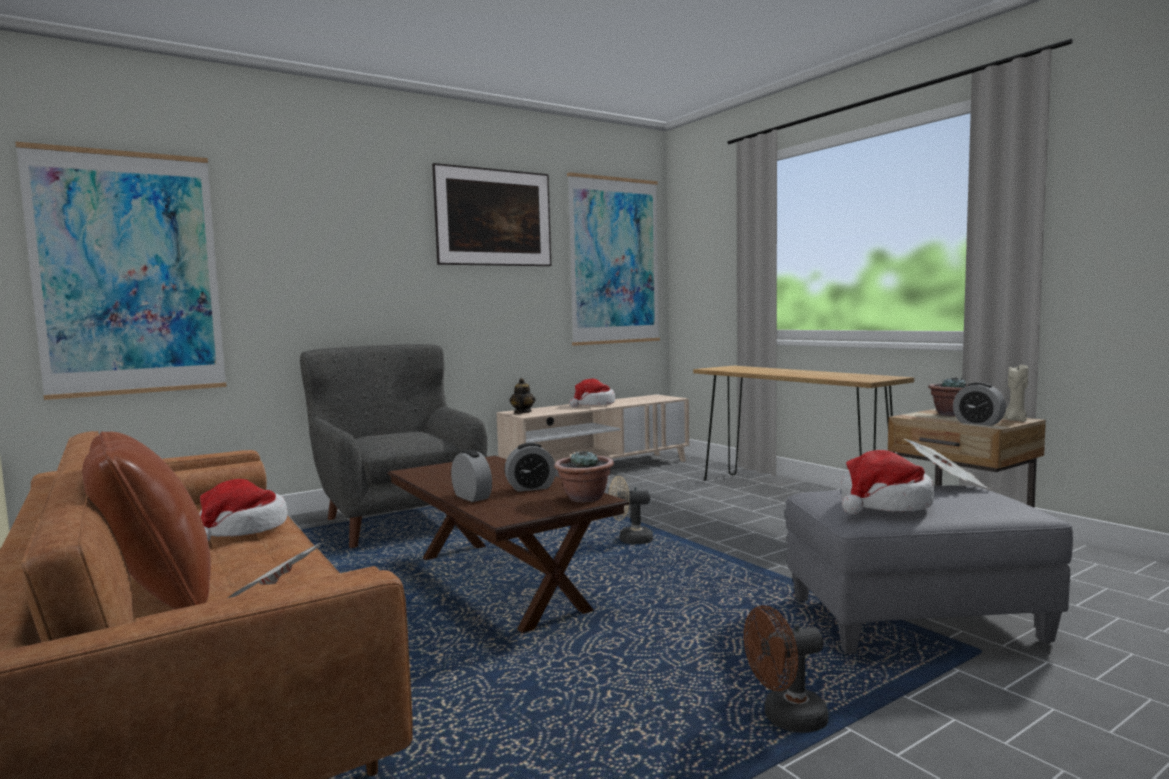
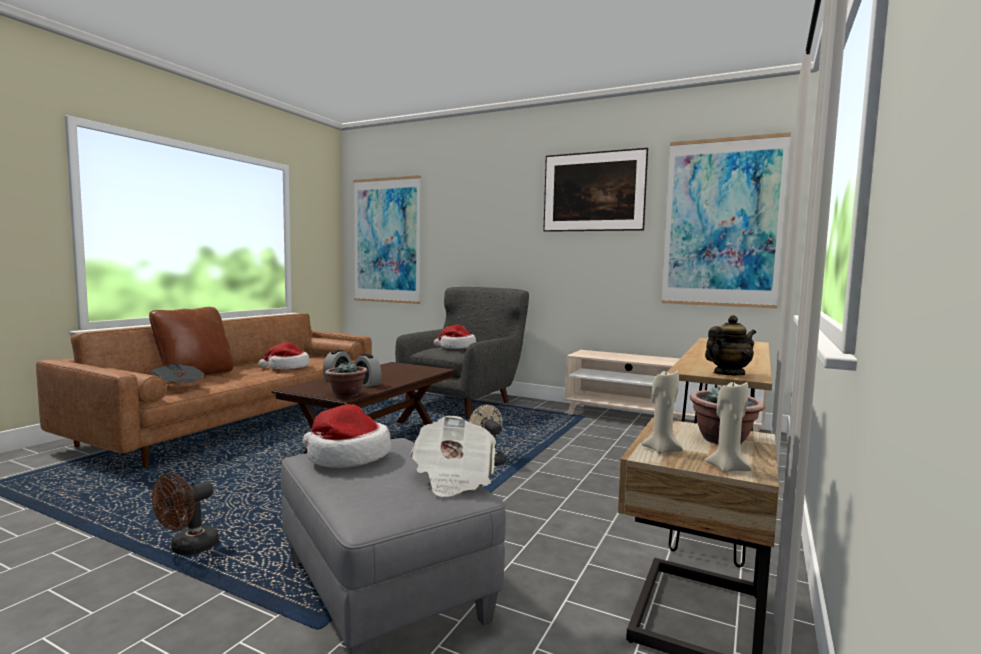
camera: 60 degrees right, 0 degrees up
(522, 412) = (587, 353): teapot -> teapot (728, 374)
(593, 405) = (659, 360): hat -> hat (456, 347)
(786, 719) = (188, 549): brown fan -> brown fan turned 105 degrees counterclockwise
(978, 423) = (661, 450): alarm clock -> beige candle

